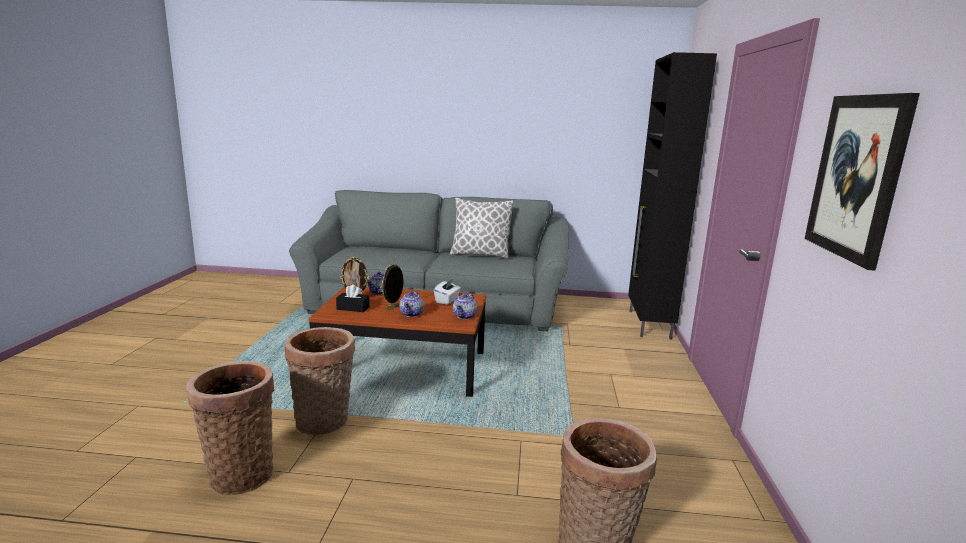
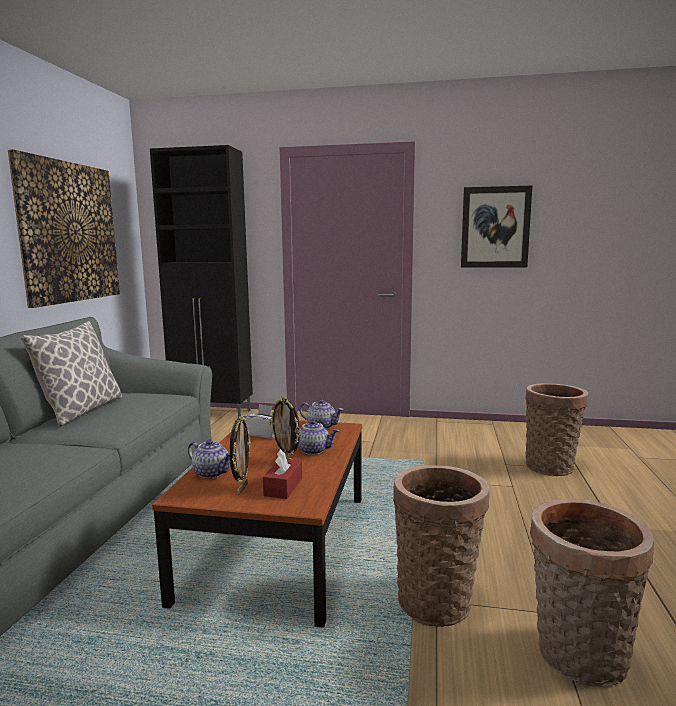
camera: 85 degrees left, 5 degrees down
(353, 308) = (283, 487): black tissue box -> red tissue box
(573, 136) = (69, 232): none -> picture

